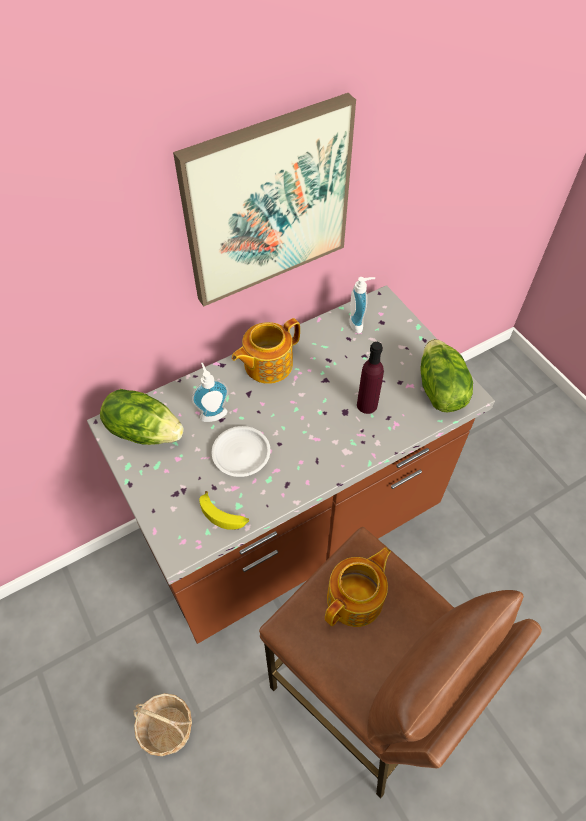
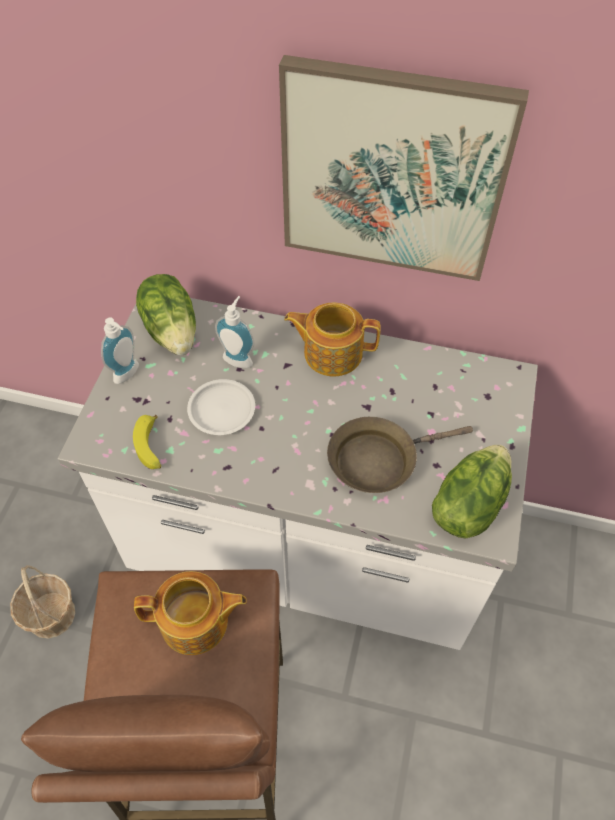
camera: 45 degrees right, 0 degrees up
(293, 527) = (307, 550): brown counter -> white counter
(359, 323) = (462, 380): soap dispenser -> soap dispenser (129, 374)
(367, 405) = (378, 460): purple bottle -> brown frying pan

